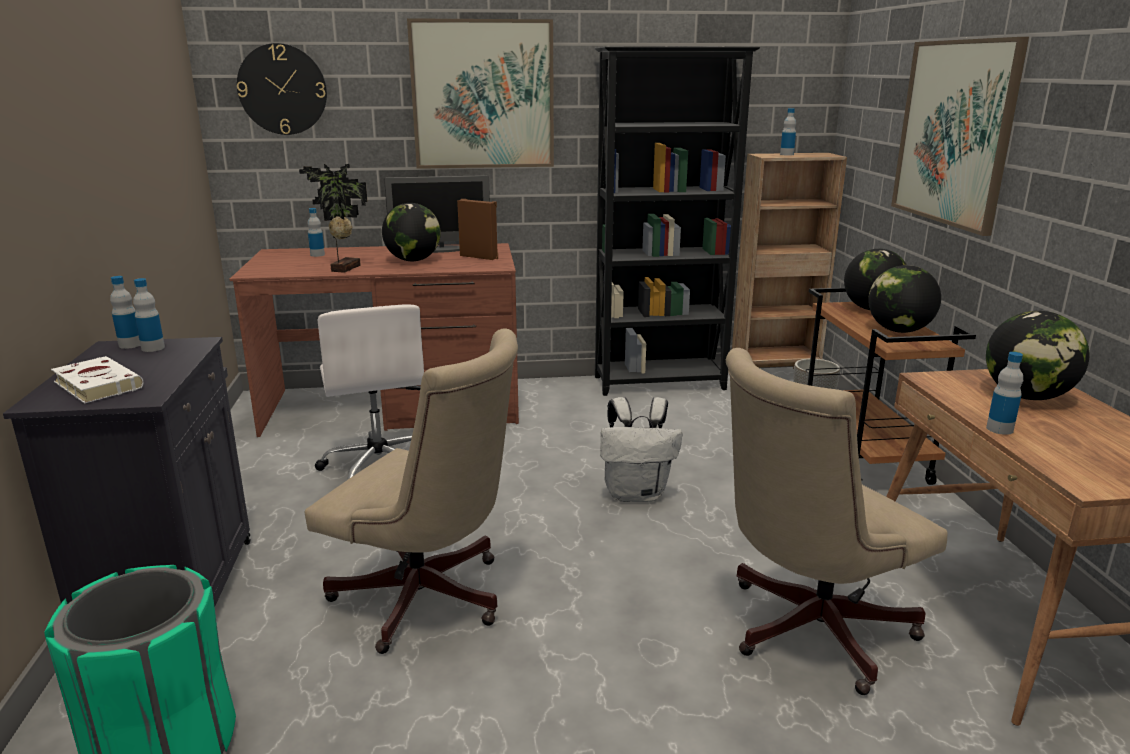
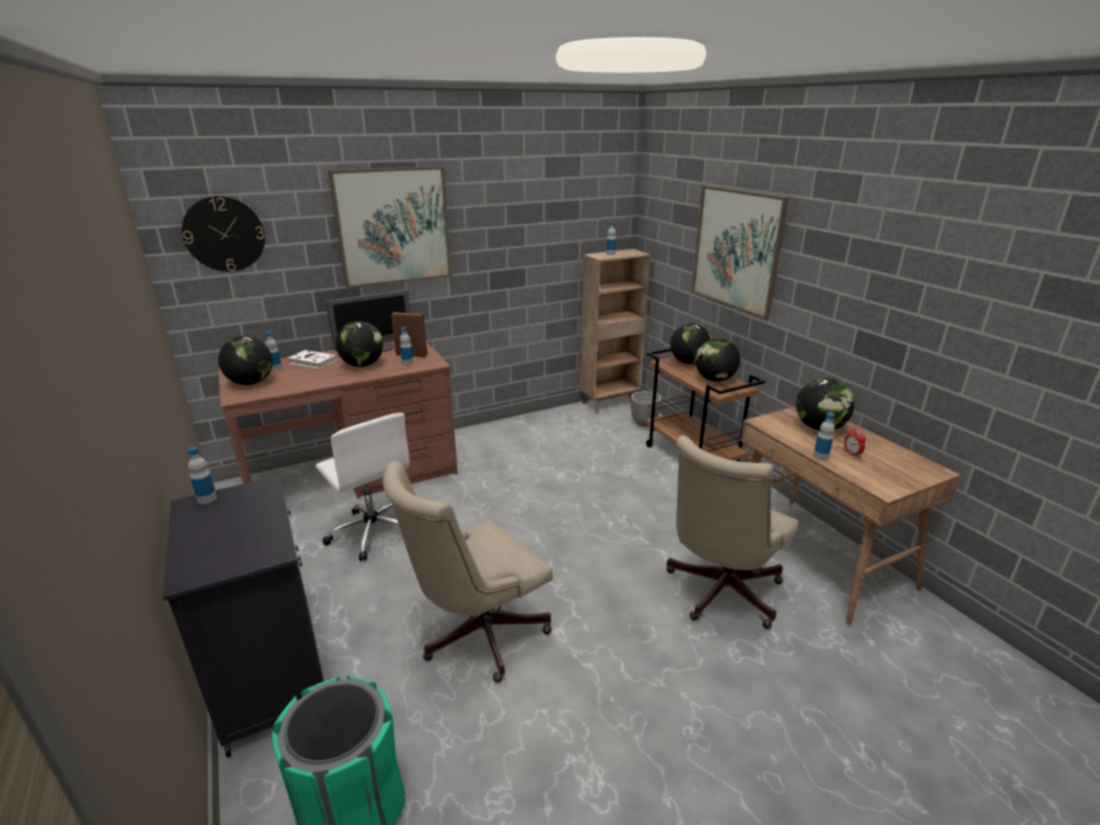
camera: 20 degrees left, 5 degrees up
(96, 385) = (219, 548): white book -> white book (311, 362)
(153, 348) = (231, 499): bottle -> bottle (407, 363)
(279, 263) = (251, 383): none -> globe
(343, 268) = (312, 381): potted plant -> none
(429, 601) = (476, 635): beige office chair -> beige office chair turned 135 degrees clockwise
(636, 494) = (569, 515): white backpack -> none
(661, 383) = (539, 421): black bookcase -> none
(1062, 433) = (852, 453): none -> alarm clock

